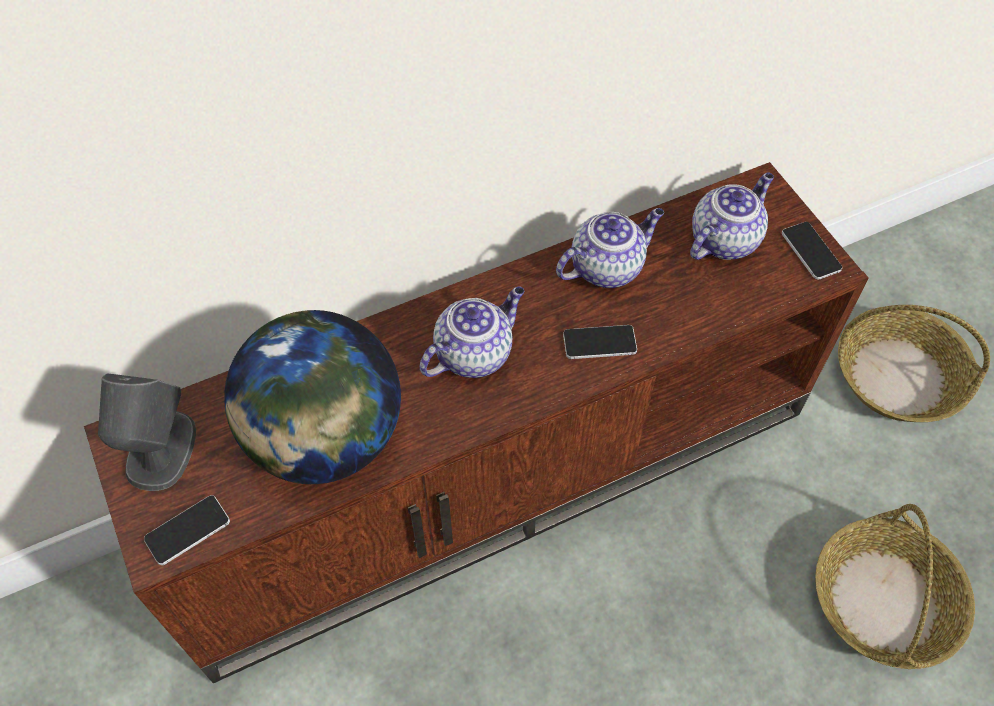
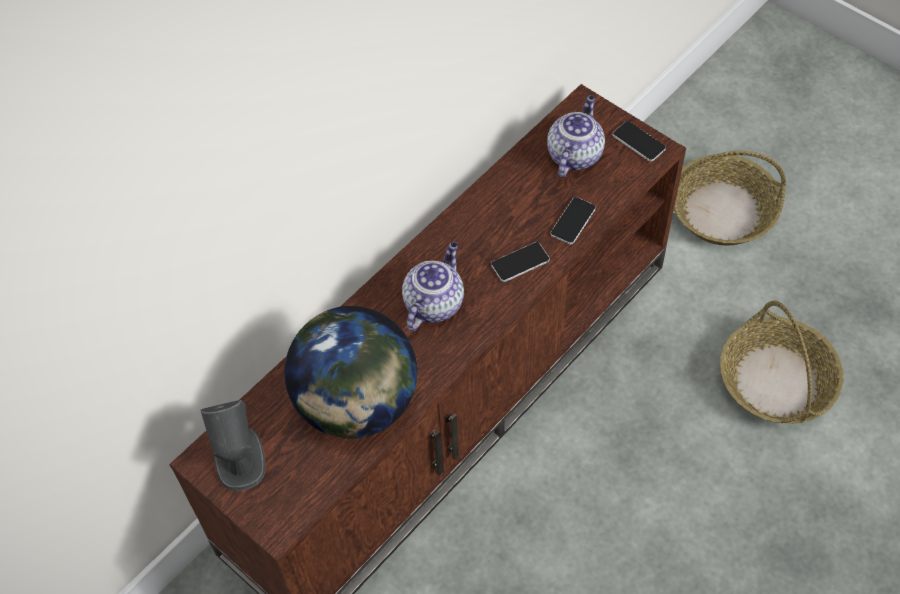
camera: 20 degrees left, 0 degrees up
(187, 530) = (291, 505): phone -> phone (573, 221)
(607, 267) = (499, 205): teapot -> none

